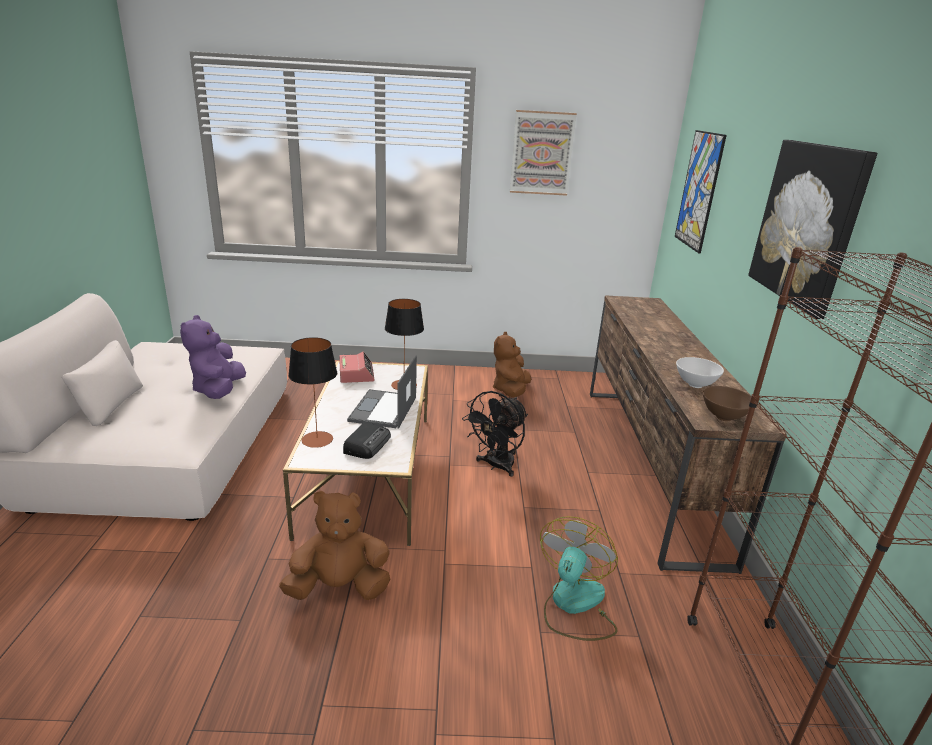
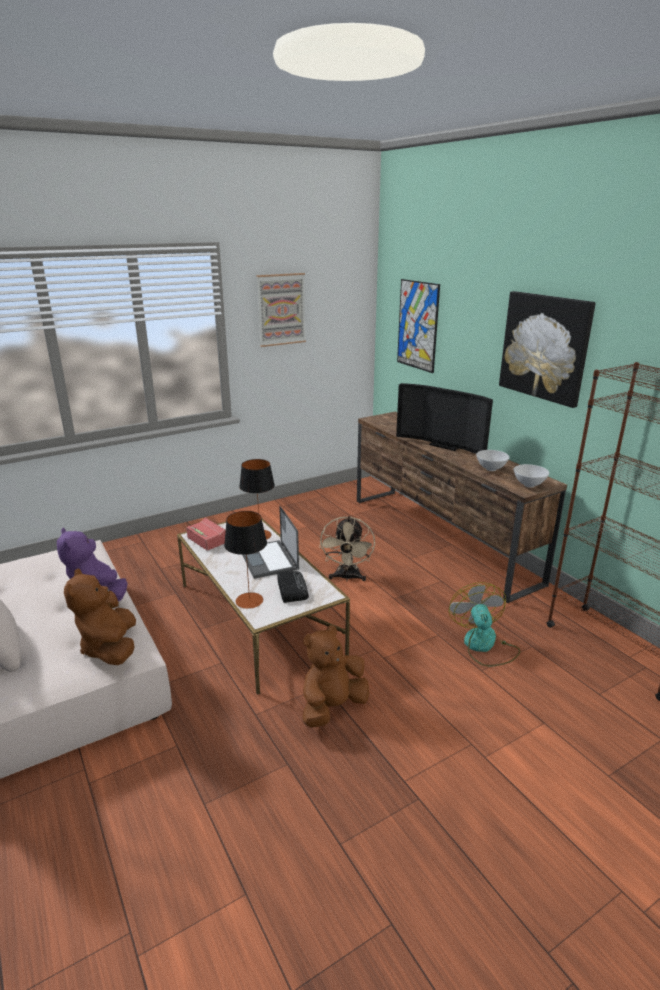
camera: 30 degrees left, 0 degrees up
(496, 466) = (347, 577): black fan -> beige fan
(510, 390) = (298, 516): brown plush toy -> brown plush toy (110, 648)
(671, 344) = (445, 445): none -> television
(724, 417) = (529, 485): brown bowl -> white bowl

